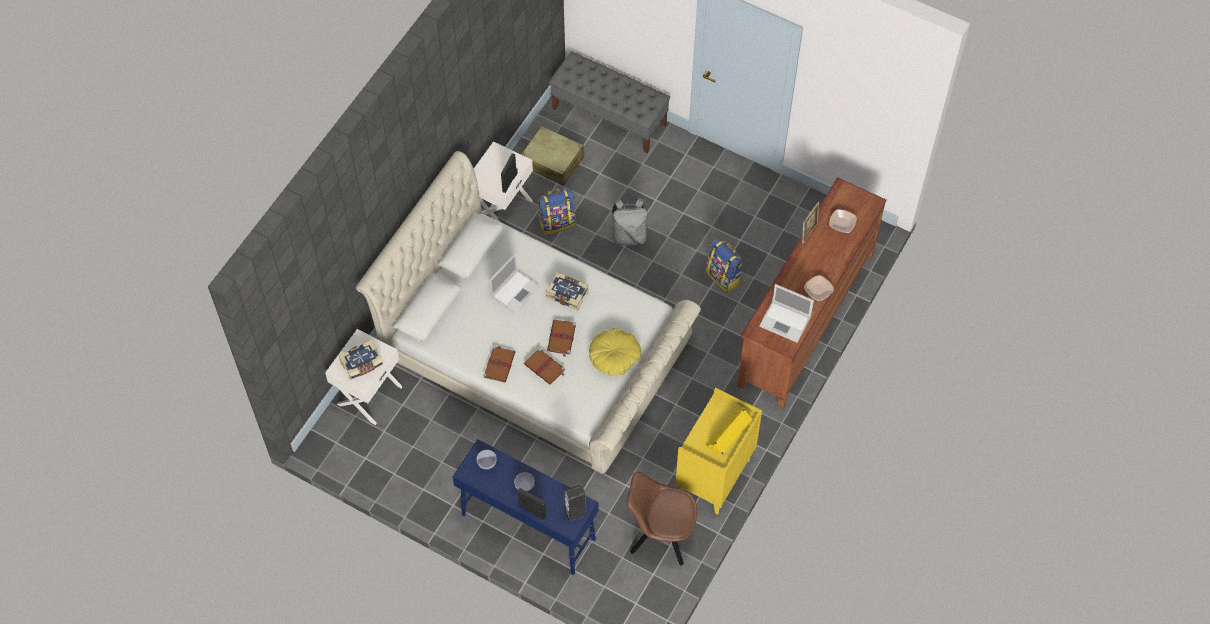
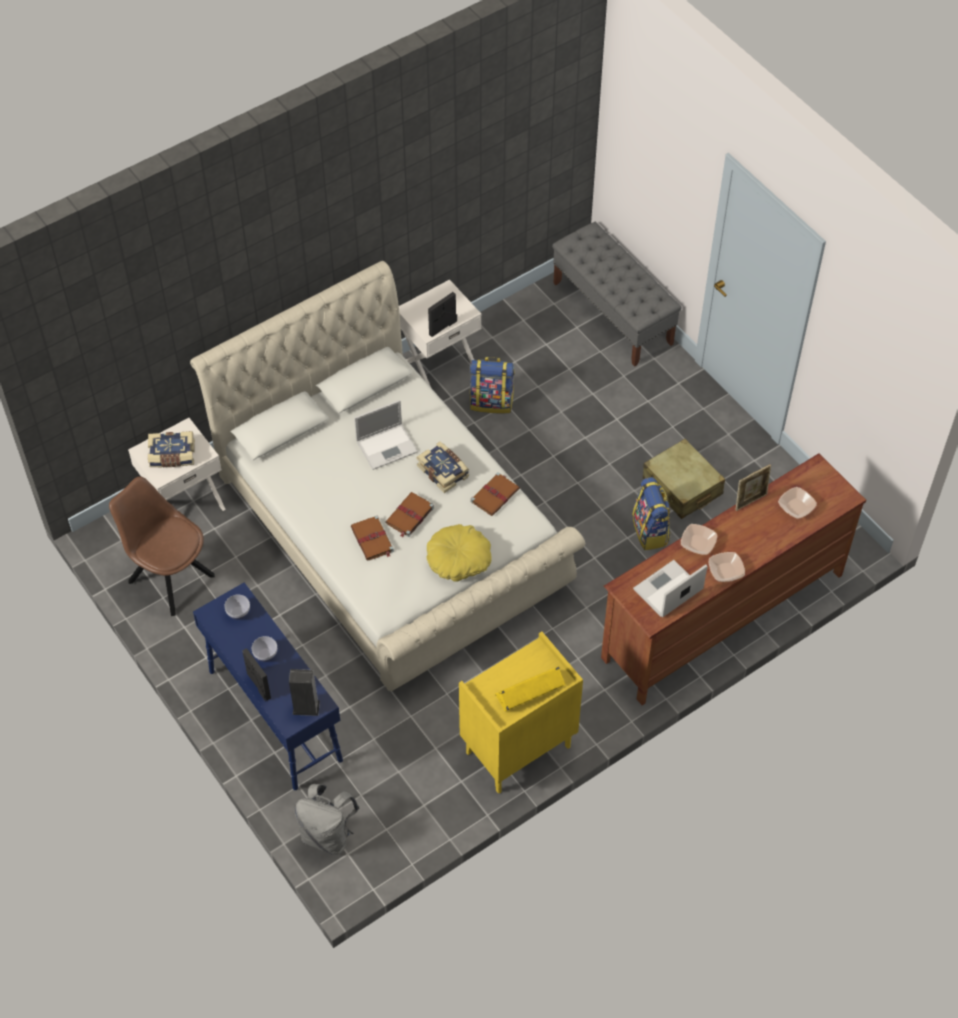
camera: 25 degrees right, 5 degrees down
(499, 364) = (324, 517): brown book -> brown book (495, 495)
(553, 162) = (523, 337): beige suitcase -> beige suitcase (682, 487)
(629, 236) = (565, 446): grey backpack -> grey backpack (328, 834)
(660, 536) = (418, 790): brown chair -> brown chair (170, 579)
(786, 321) = (667, 590): laptop -> laptop turned 90 degrees clockwise
(789, 278) = (698, 543): none -> bowl

